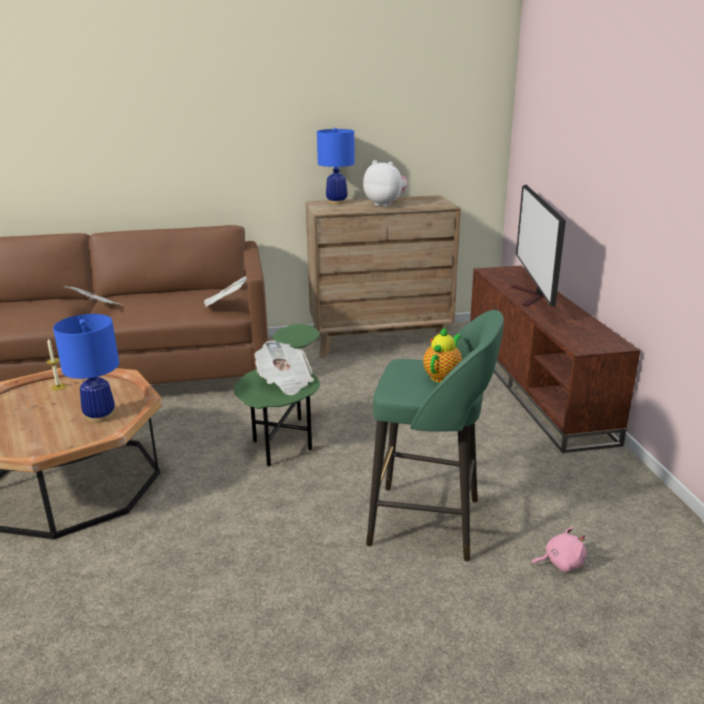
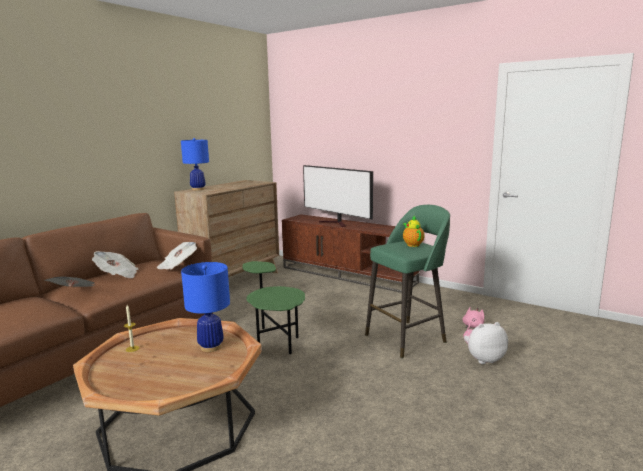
camera: 45 degrees left, 10 degrees down
(285, 382) = (279, 294): newspaper -> newspaper (117, 275)
(385, 204) = (231, 186): plush toy -> plush toy (483, 359)

